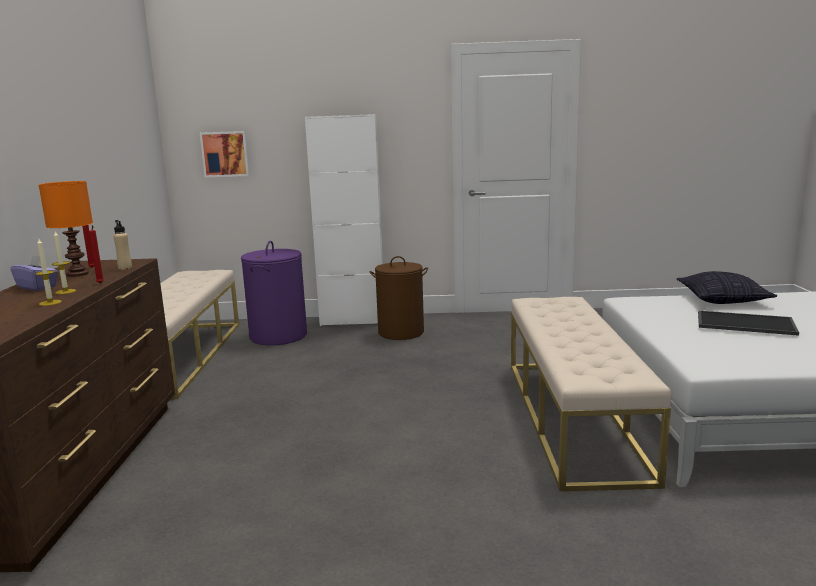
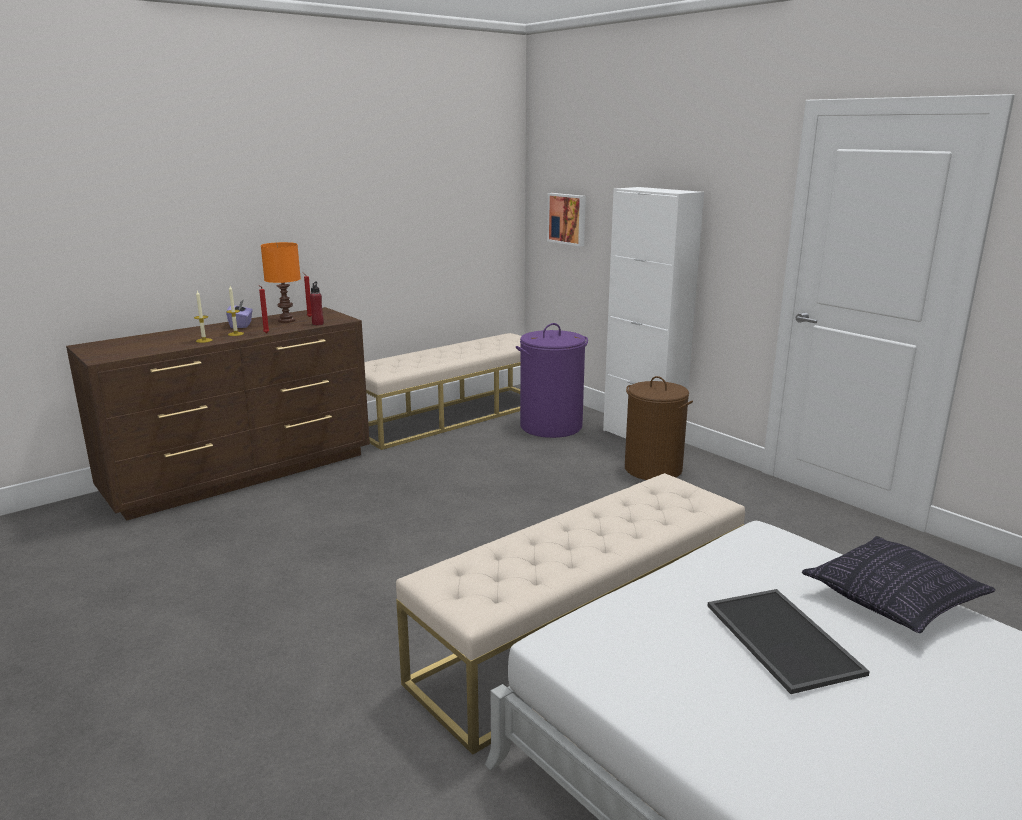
camera: 50 degrees right, 5 degrees up
(125, 268) = (318, 324): beige bottle -> red bottle

